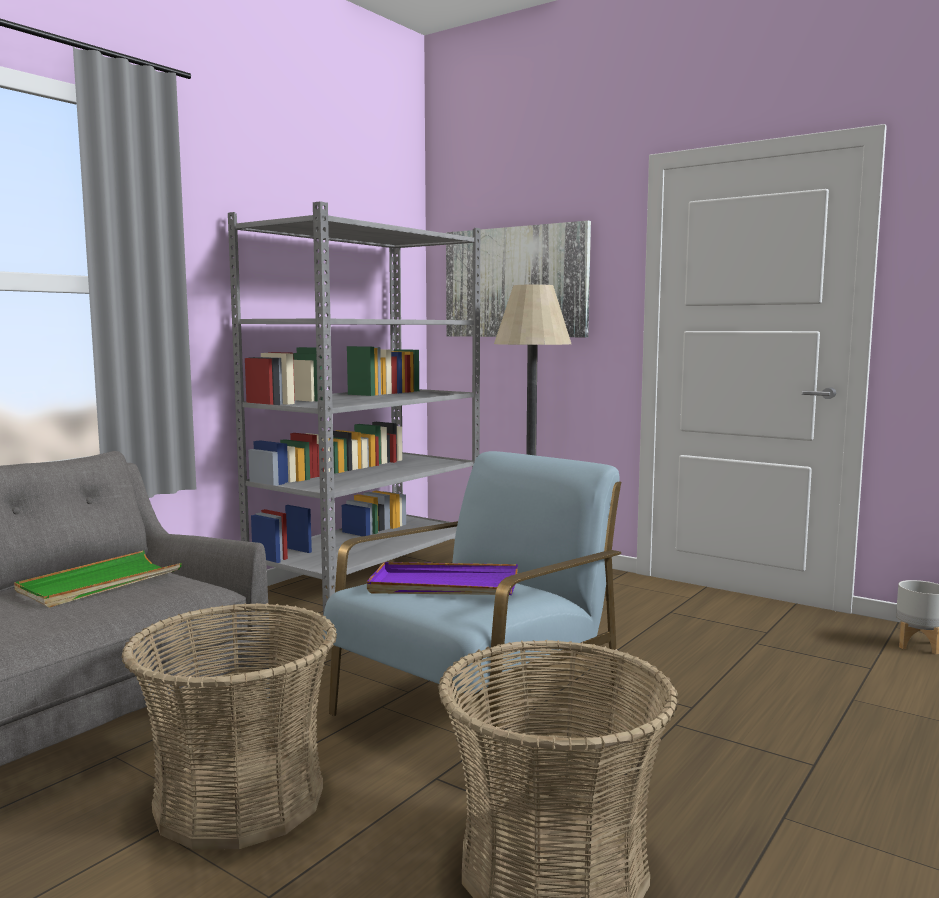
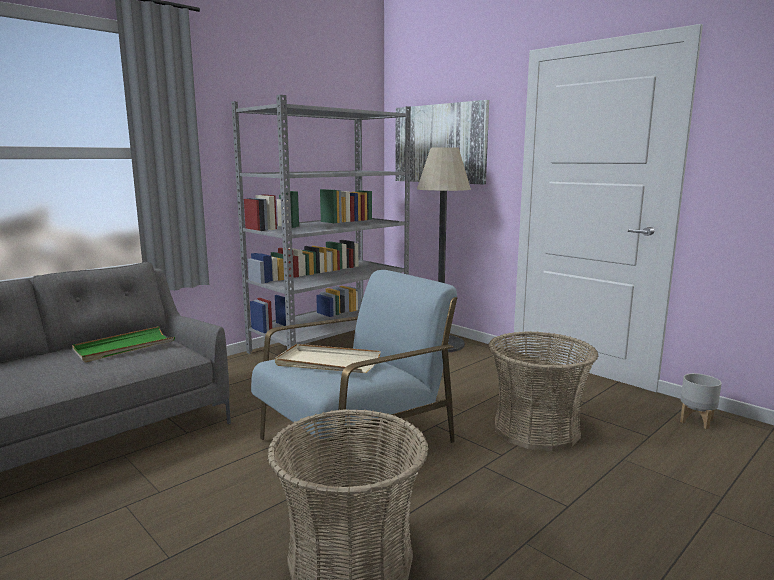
camera: 10 degrees right, 5 degrees up
(240, 799) = (181, 491): basket -> basket (536, 429)
(443, 585) = (327, 363): purple tray -> beige tray

